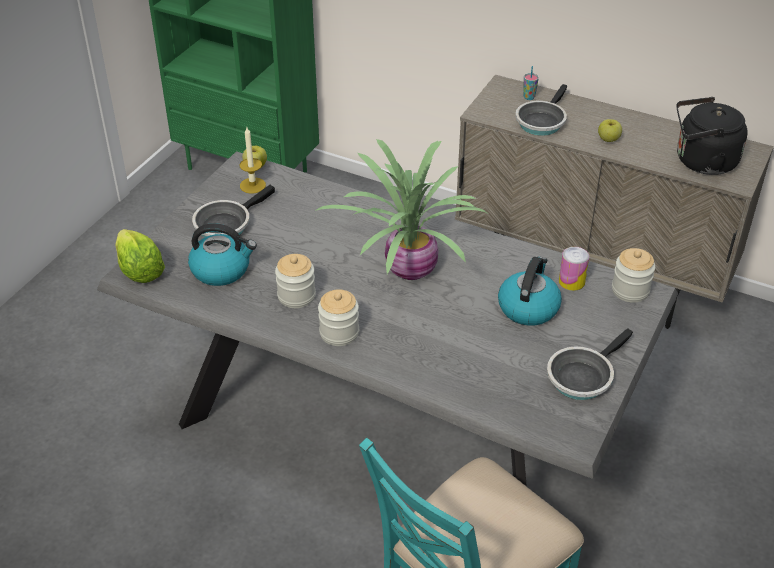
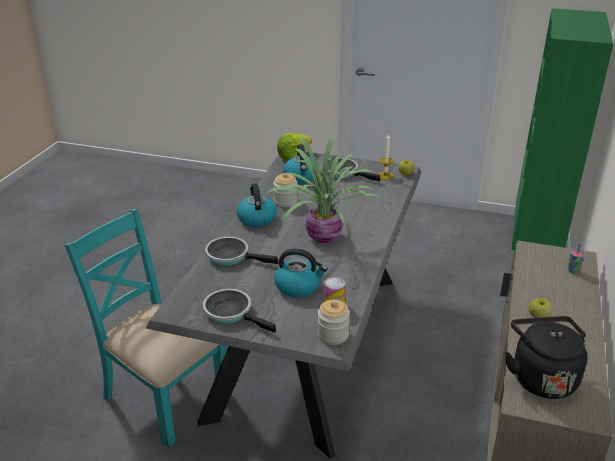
camera: 80 degrees right, 10 degrees down
(339, 333) = (256, 218): jar -> kettle
(541, 121) = (540, 279): frying pan -> frying pan (231, 256)

